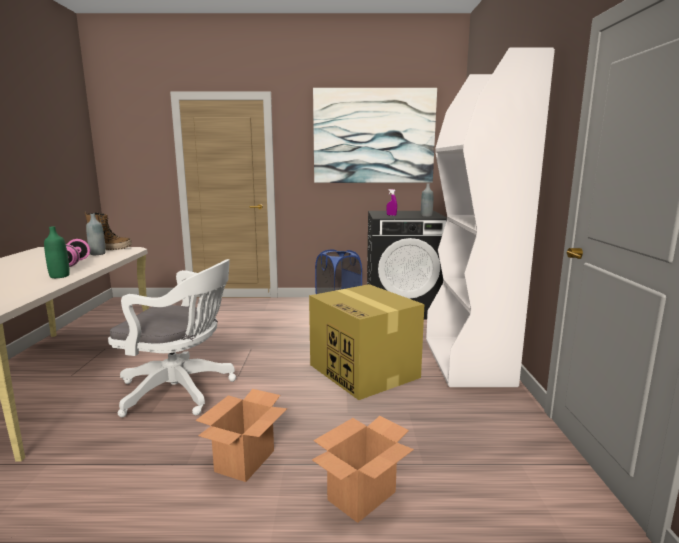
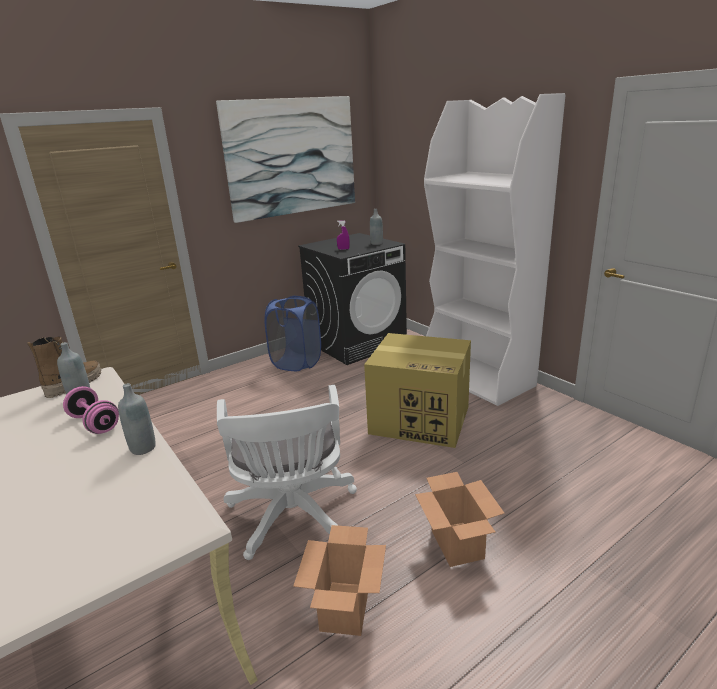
camera: 35 degrees left, 10 degrees up
(59, 276) = (143, 448): green bottle -> grey bottle
(181, 391) = (293, 518): white office chair -> white office chair turned 105 degrees clockwise
(361, 496) = (567, 519): cardboard box -> cardboard box (345, 609)

